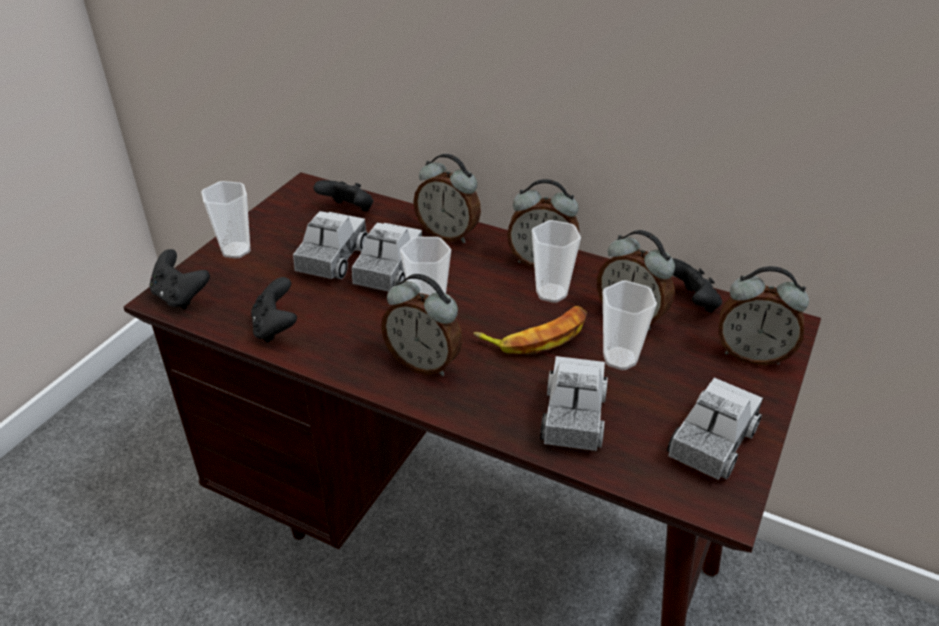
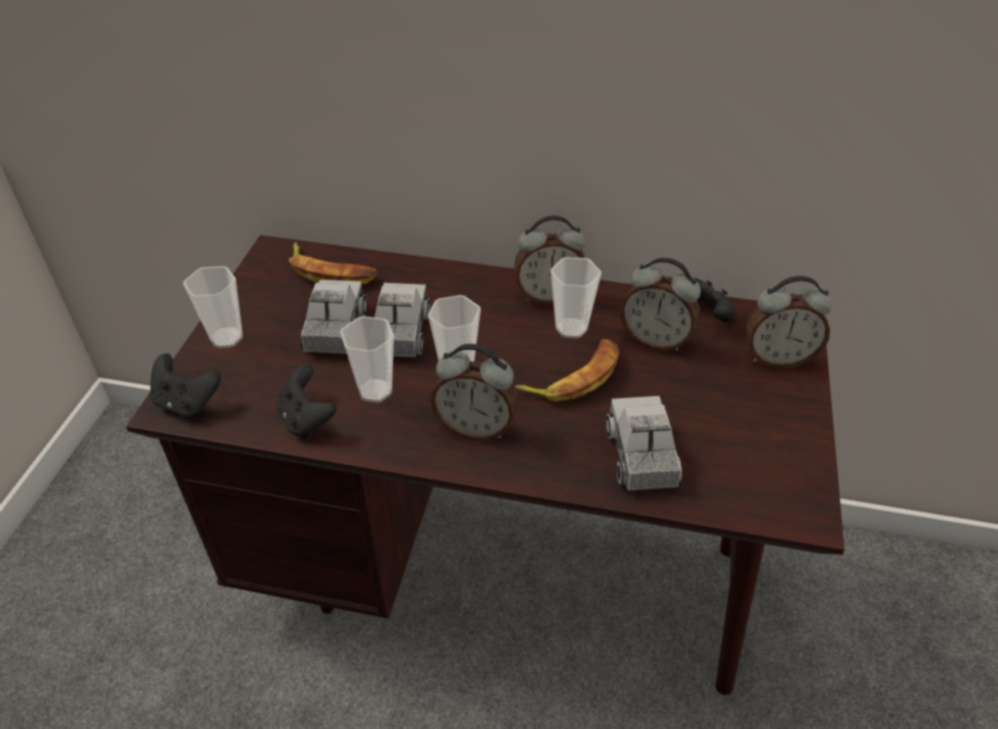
camera: 15 degrees left, 5 degrees up
(348, 211) = (330, 272): black game controller -> banana
(448, 234) = (445, 281): alarm clock -> none
(620, 358) = (661, 386): cup -> cup (375, 391)
(711, 443) = (773, 455): toy truck -> none

